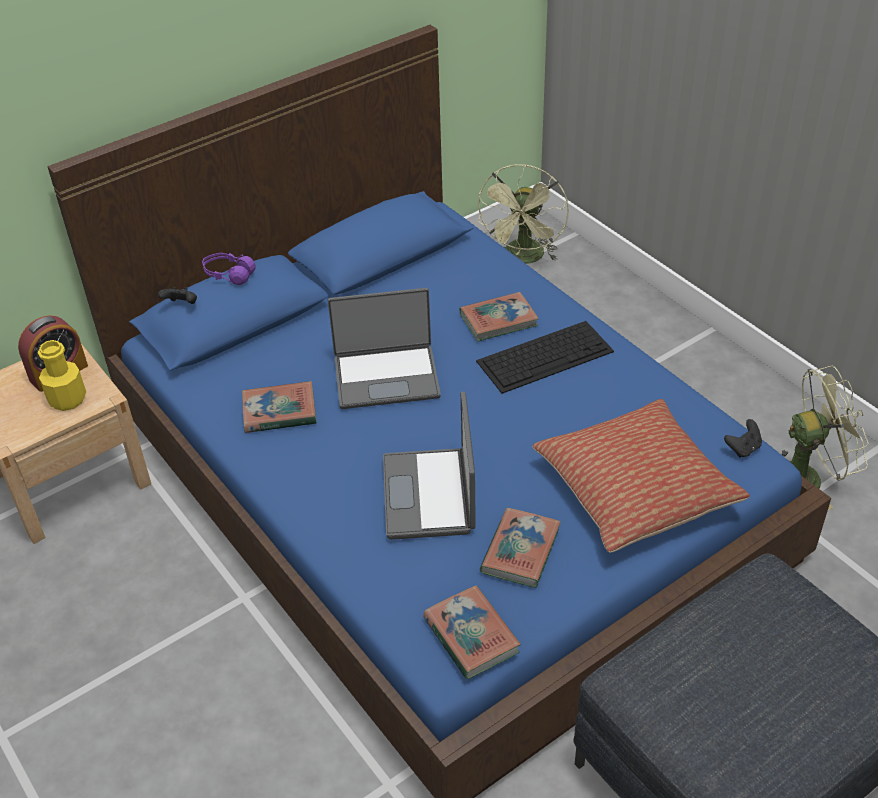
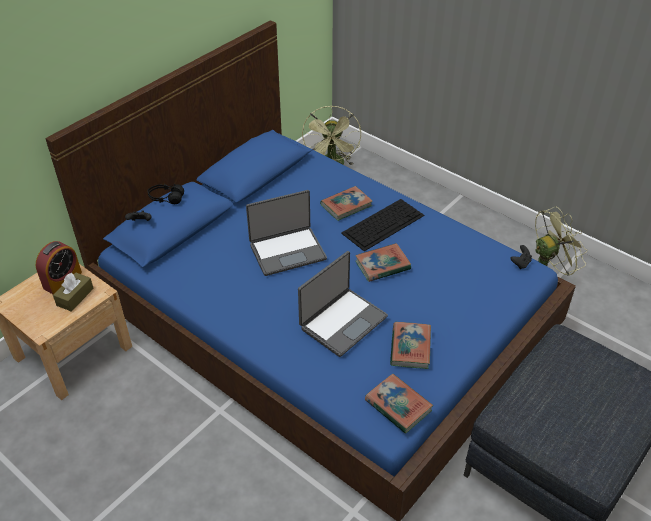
camera: 15 degrees left, 0 degrees up
(67, 399) = (75, 297): yellow bottle -> brown tissue box
(228, 275) = (166, 198): purple headphones -> black headphones
(279, 412) = (224, 284): book -> book (382, 265)
(430, 495) = (342, 322): laptop -> laptop turned 120 degrees counterclockwise
(635, 489) = (466, 298): pillow -> none

